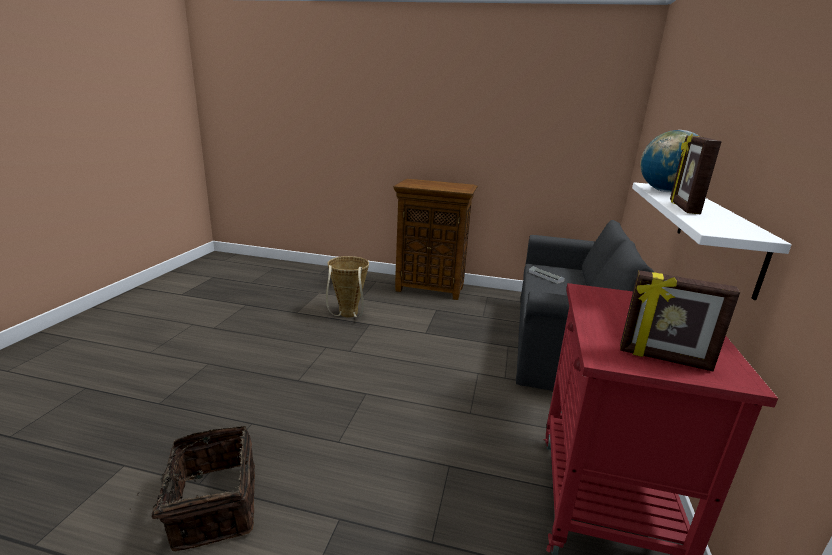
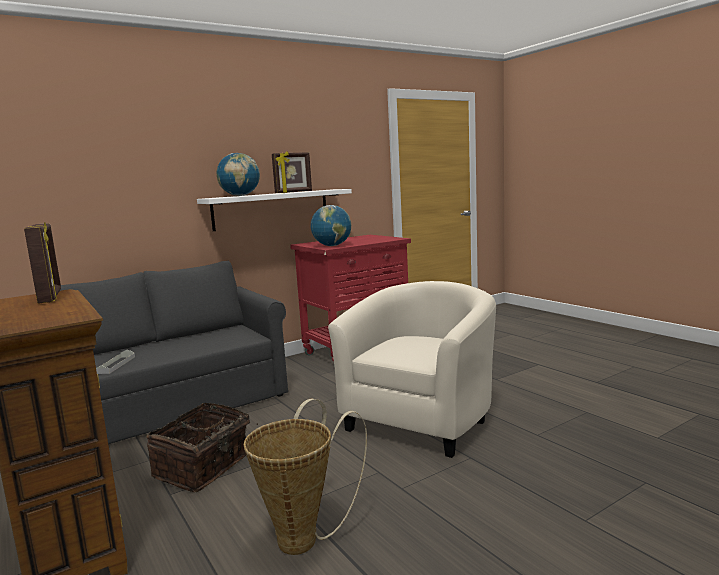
camera: 135 degrees left, 10 degrees down
(212, 506) = (576, 400): basket -> basket (204, 467)
(365, 403) = (422, 420): none -> beige armchair
(602, 297) = (332, 246): none -> globe
(664, 359) = (376, 237): picture frame -> picture frame (51, 297)

